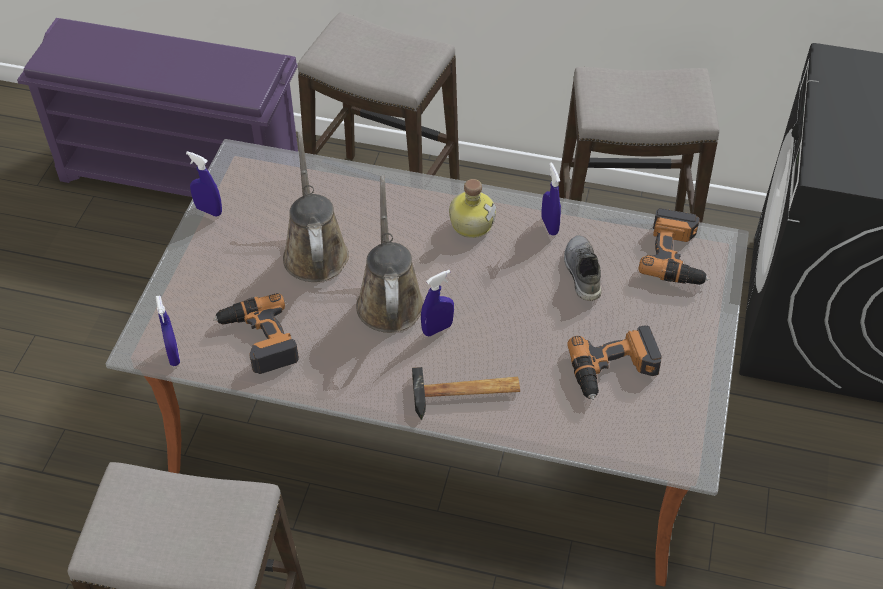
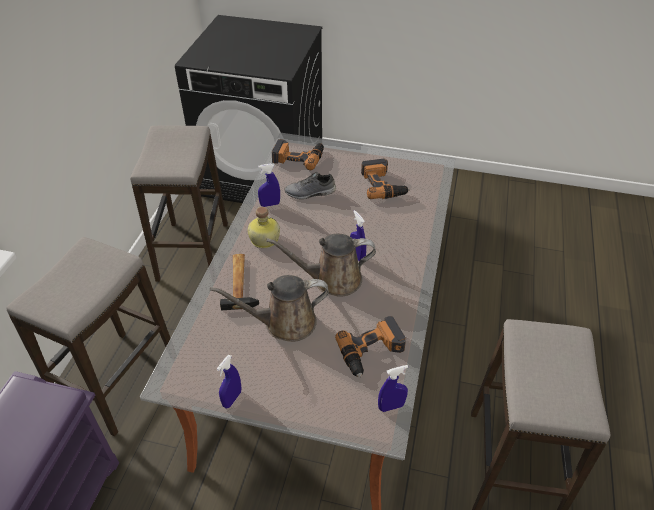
camera: 90 degrees left, 5 degrees down
(466, 394) = (407, 243): hammer -> hammer (240, 282)

